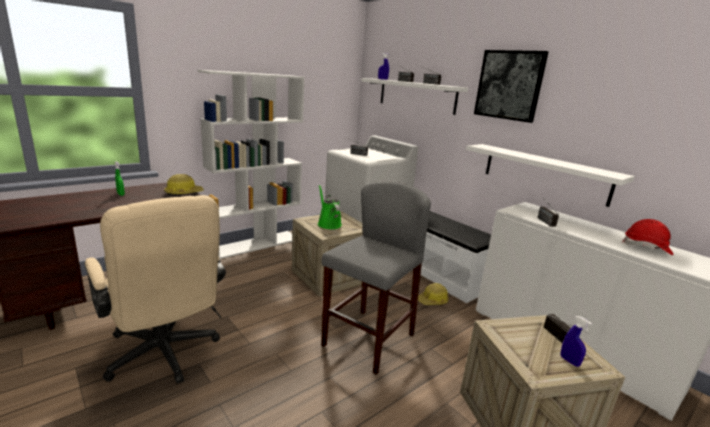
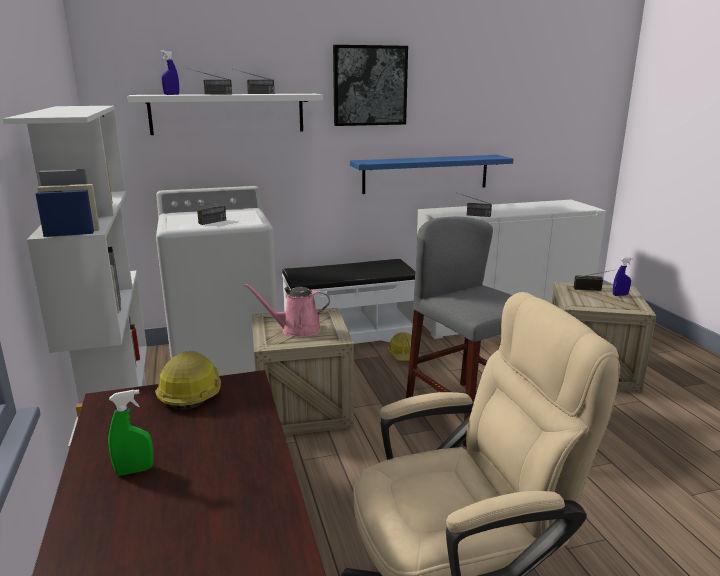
camera: 65 degrees left, 0 degrees up
(328, 223) = (296, 330): green watering can -> pink watering can
(544, 173) = (425, 174): white shelf -> blue shelf
(647, 247) = (538, 207): red hard hat -> none

